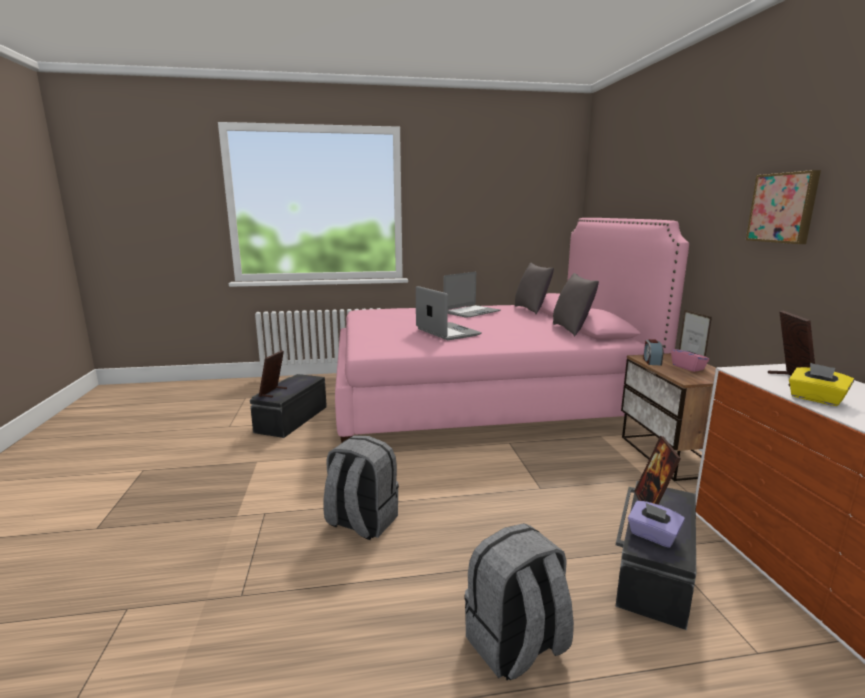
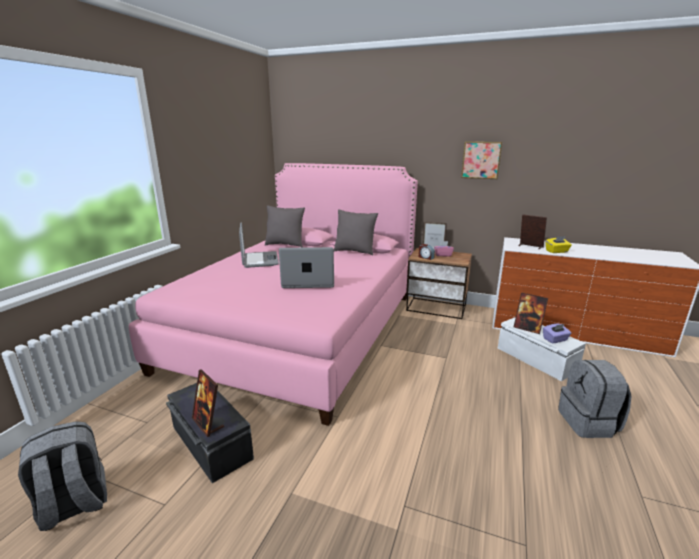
camera: 60 degrees left, 5 degrees up
(361, 522) = (449, 446): grey backpack -> grey backpack (74, 505)
(652, 570) = (535, 359): black storage box -> white storage box

